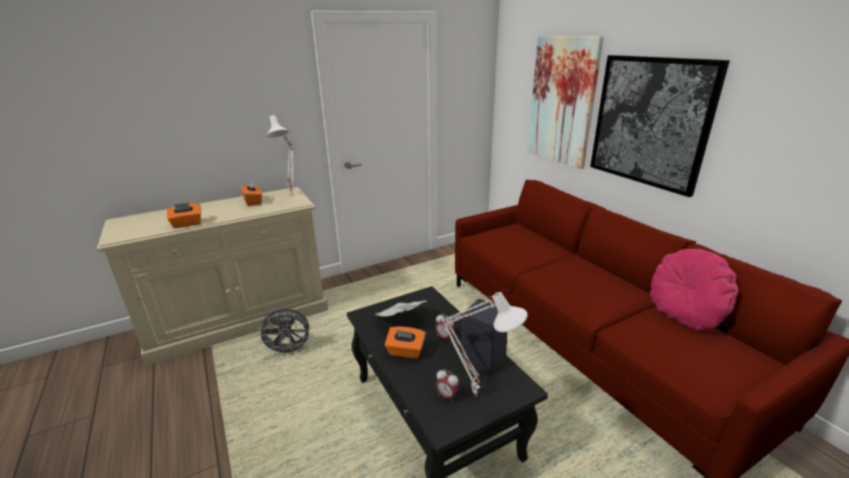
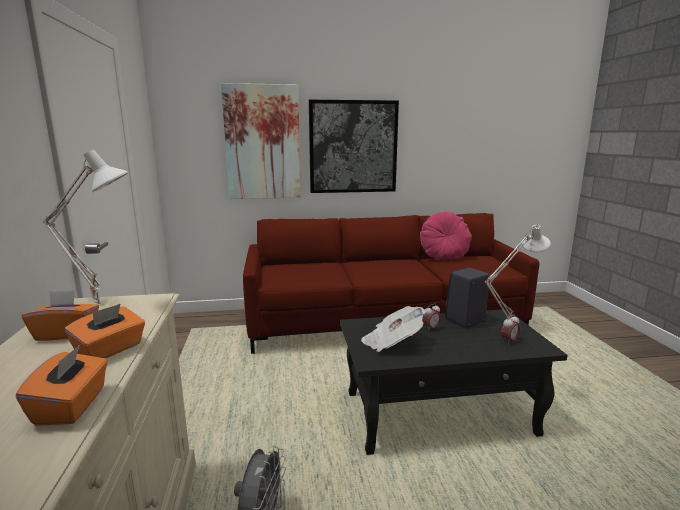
camera: 70 degrees left, 10 degrees down
(405, 351) = (446, 348): orange tissue box -> orange tissue box (110, 350)

